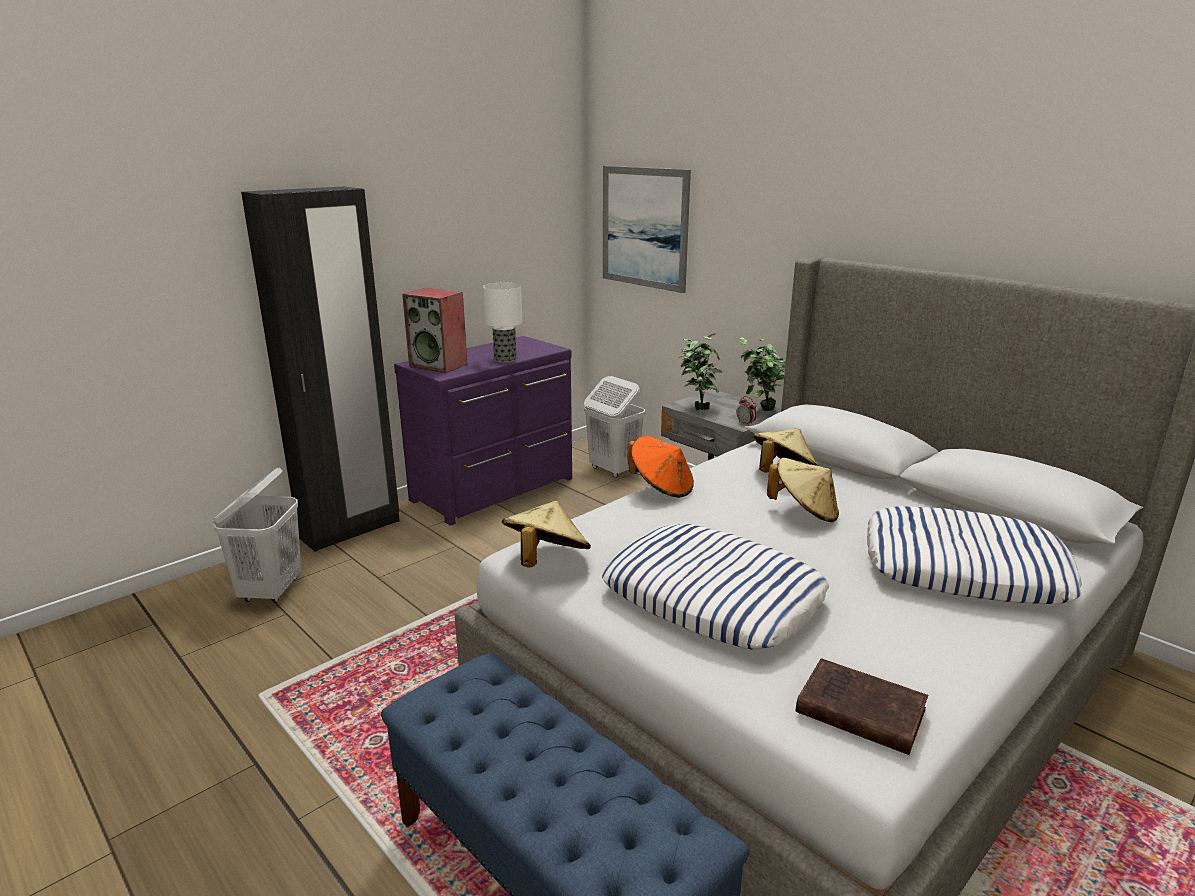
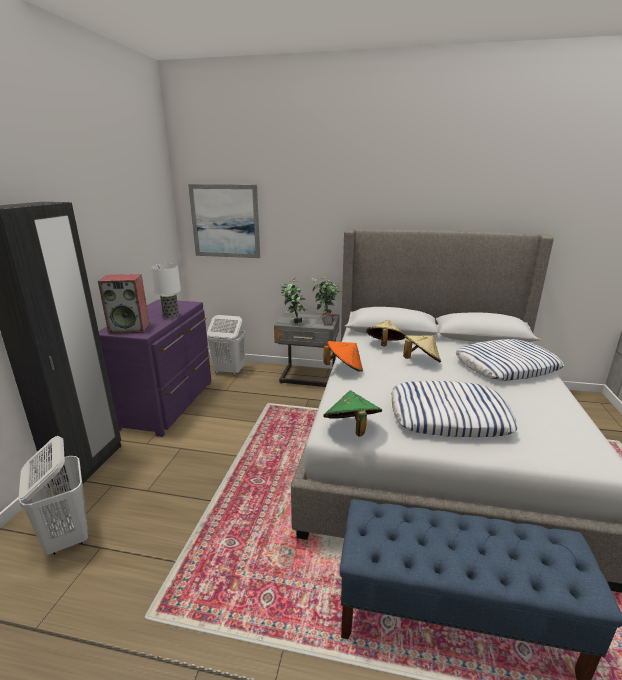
camera: 35 degrees left, 0 degrees up
(546, 560) = (351, 429): beige hat -> green hat
(857, 710) = (570, 444): brown book -> none

